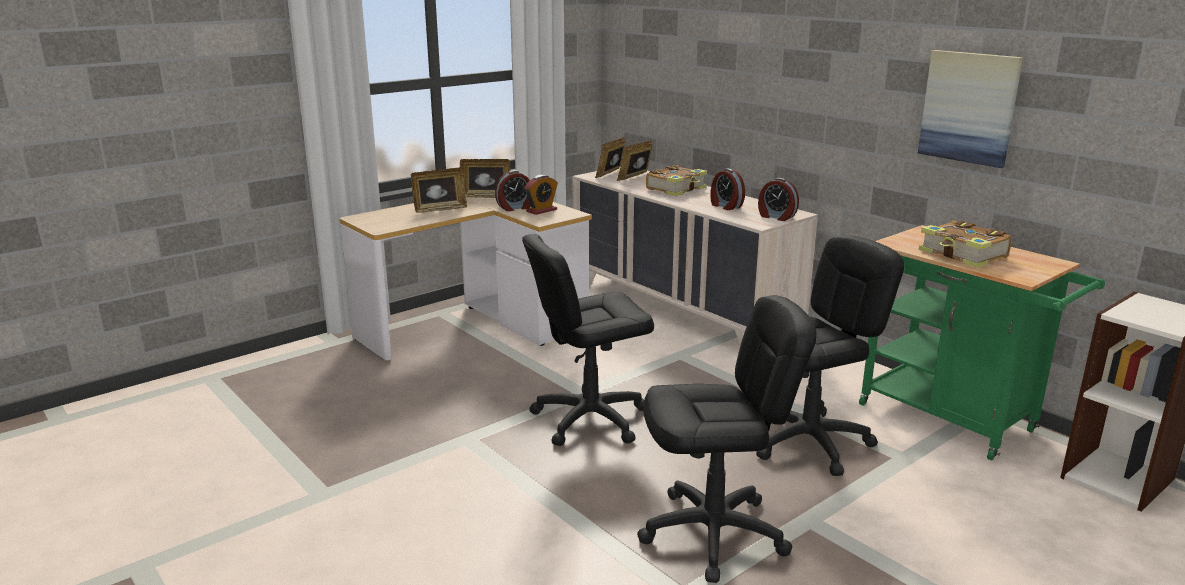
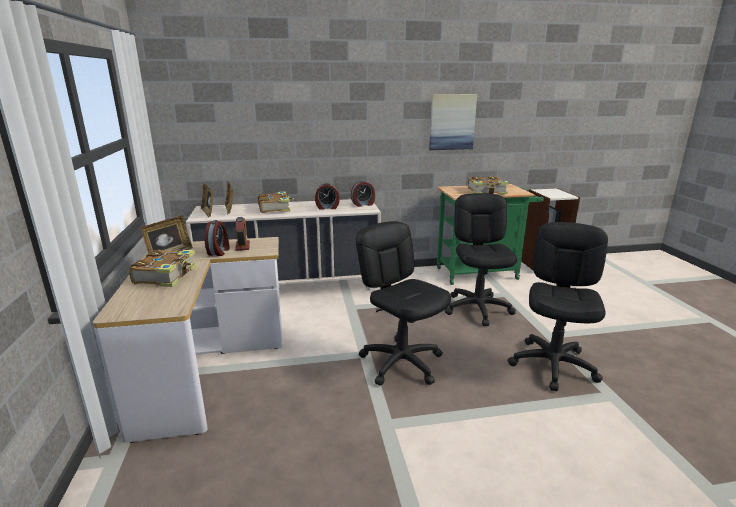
camera: 60 degrees left, 0 degrees up
(440, 209) = (167, 275): picture frame -> book
(589, 419) = (401, 362): black office chair -> black office chair turned 135 degrees clockwise

